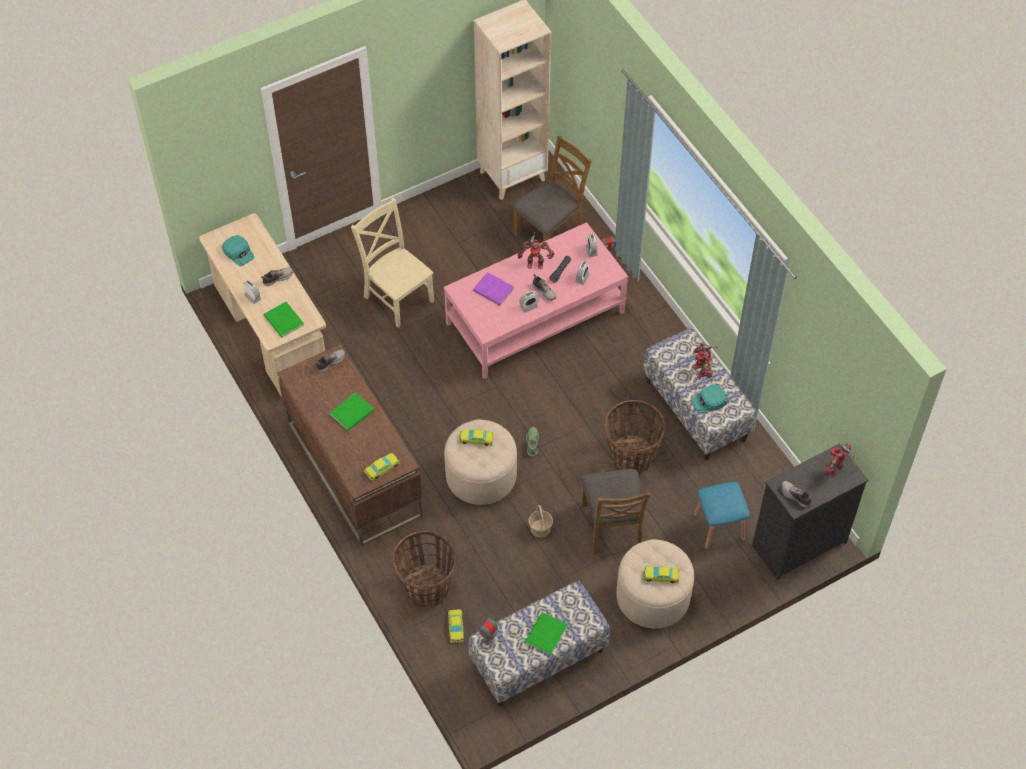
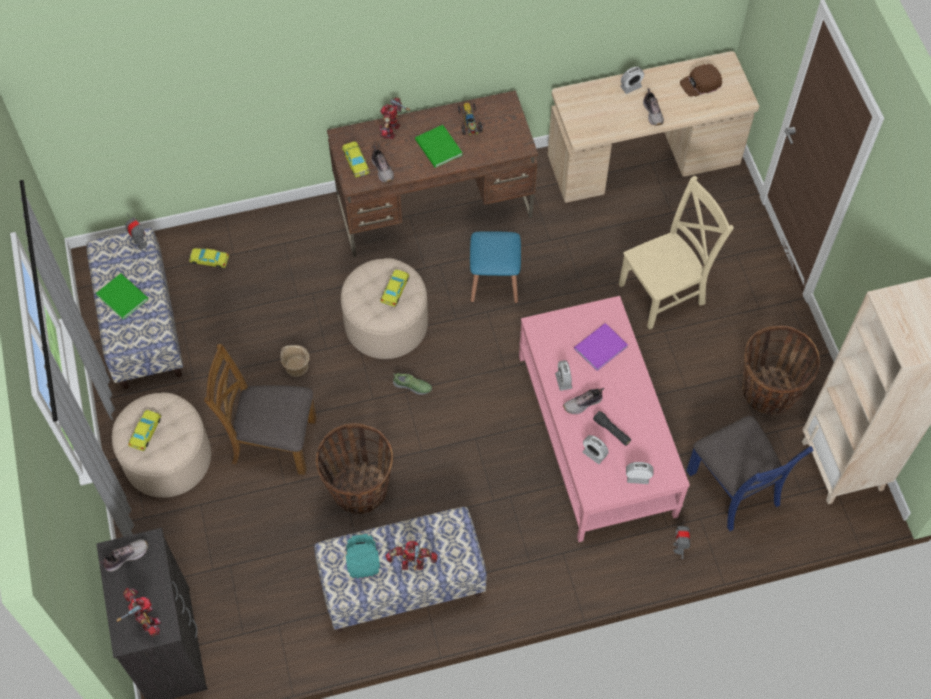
camera: 105 degrees right, 5 degrees up
(239, 252) = (700, 83): turquoise cap -> brown cap
(283, 321) = (587, 109): green book -> none
(321, 396) = (469, 123): none -> toy car
(330, 362) = (514, 139): shoe -> shoe (383, 169)
(427, 587) = (265, 243): basket -> basket (768, 391)
(535, 262) = (633, 405): toy robot -> toy robot (392, 130)
(550, 231) = (734, 488): brown chair -> blue chair
(718, 527) = (228, 558): blue stool -> blue stool (494, 282)

